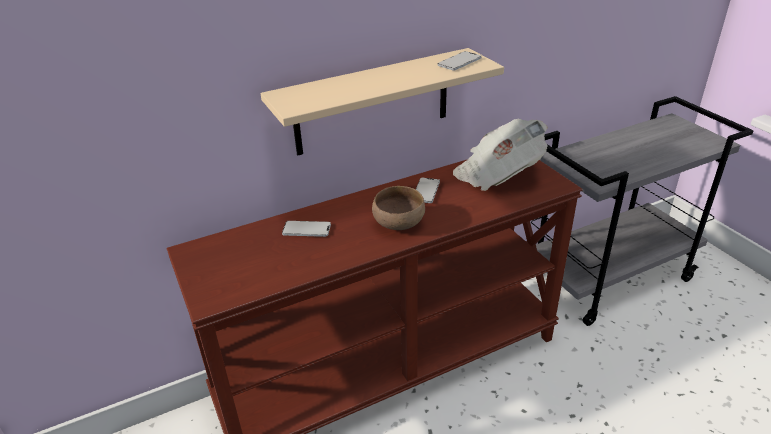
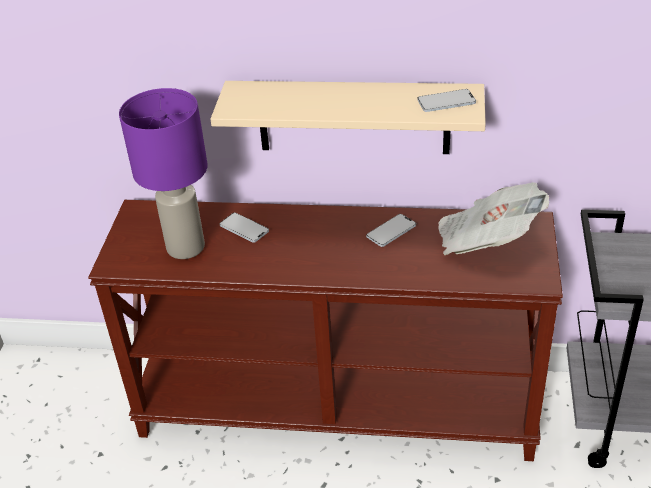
camera: 35 degrees right, 5 degrees up
(269, 261) = (186, 247): none -> purple table lamp
(399, 224) = (329, 257): brown bowl -> none

